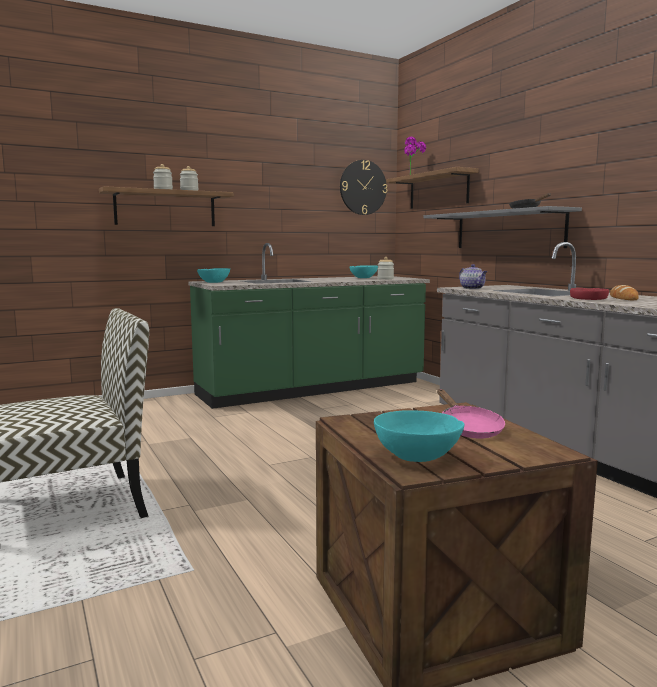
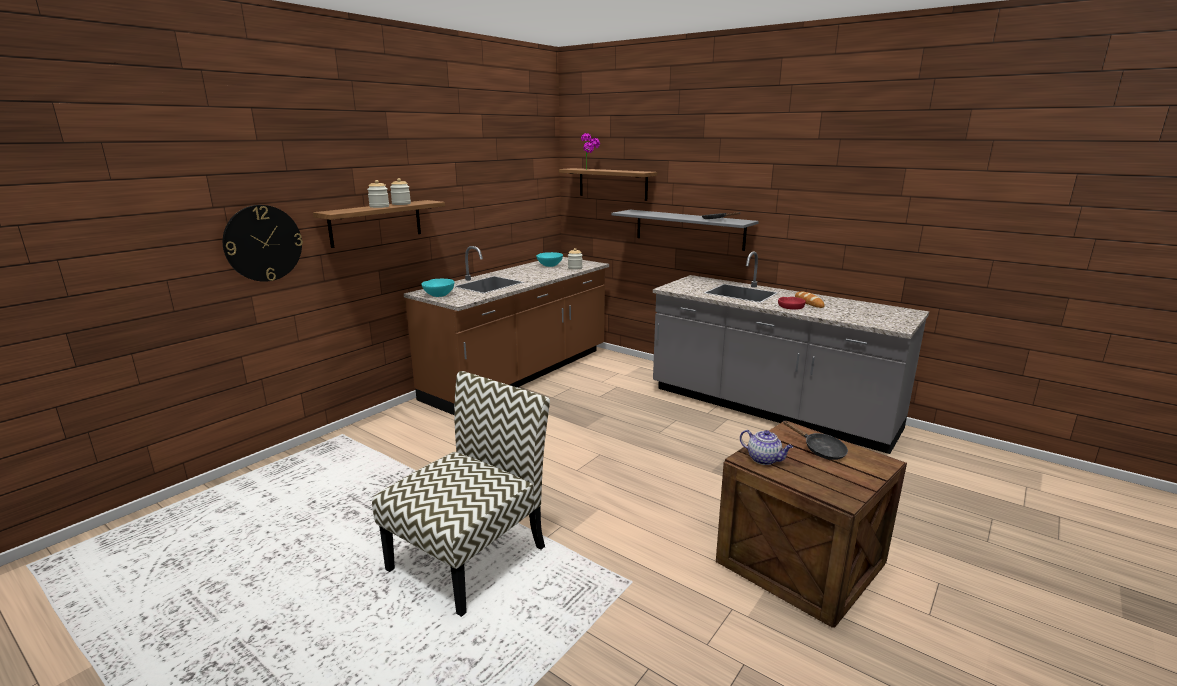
camera: 25 degrees left, 10 degrees up
(313, 389) = (520, 374): green counter -> brown counter
(363, 187) = (536, 176): wall clock -> wall clock (263, 243)
(417, 456) = (829, 485): turquoise bowl -> none
(468, 428) = (820, 450): pink frying pan -> black frying pan
(473, 288) = (683, 290): teapot -> teapot (764, 459)

